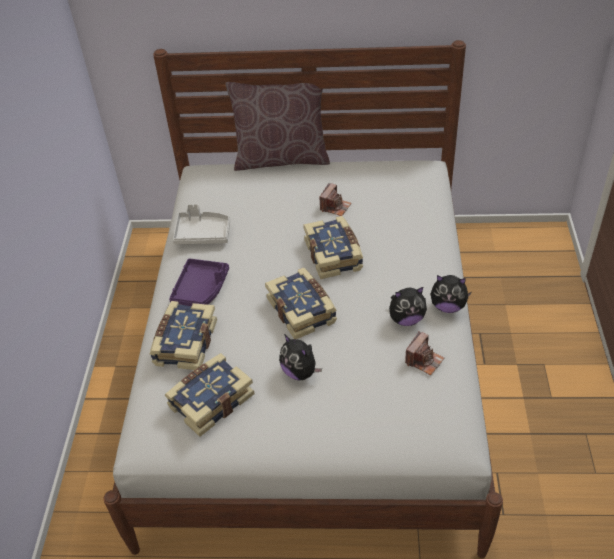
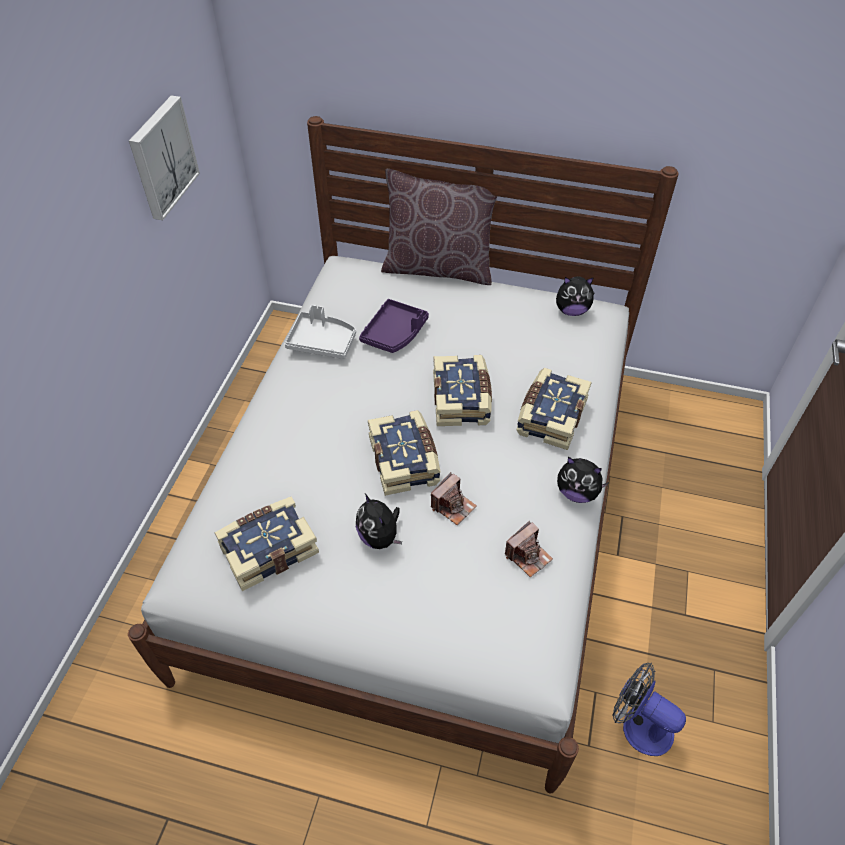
camera: 10 degrees right, 5 degrees up
(45, 100) = (162, 157): none -> picture
(184, 343) = (261, 471): book -> book (550, 416)
(201, 289) = (300, 409): purple tray -> purple tray (395, 333)
(335, 207) = (481, 339): camera -> camera (453, 506)
(406, 319) = (522, 498): plush toy -> plush toy (571, 310)
(538, 488) = (639, 724): none -> fan

